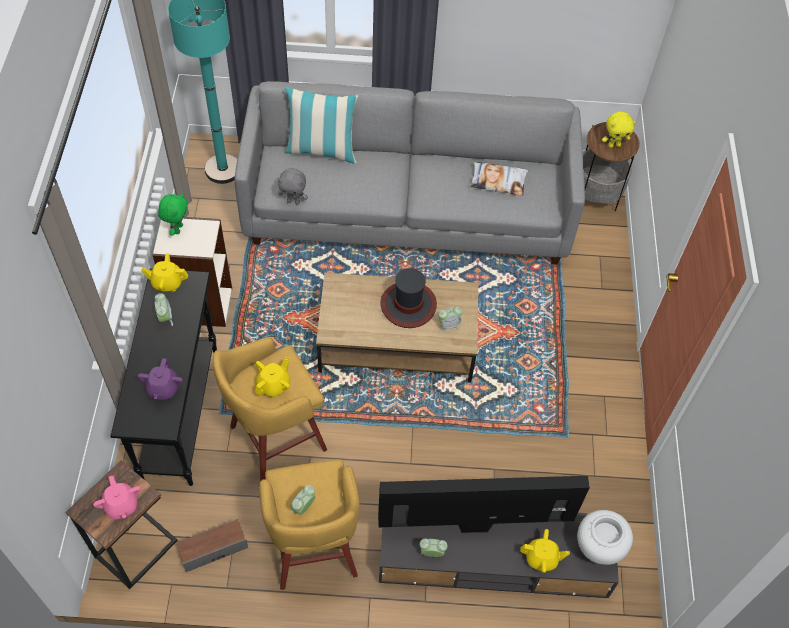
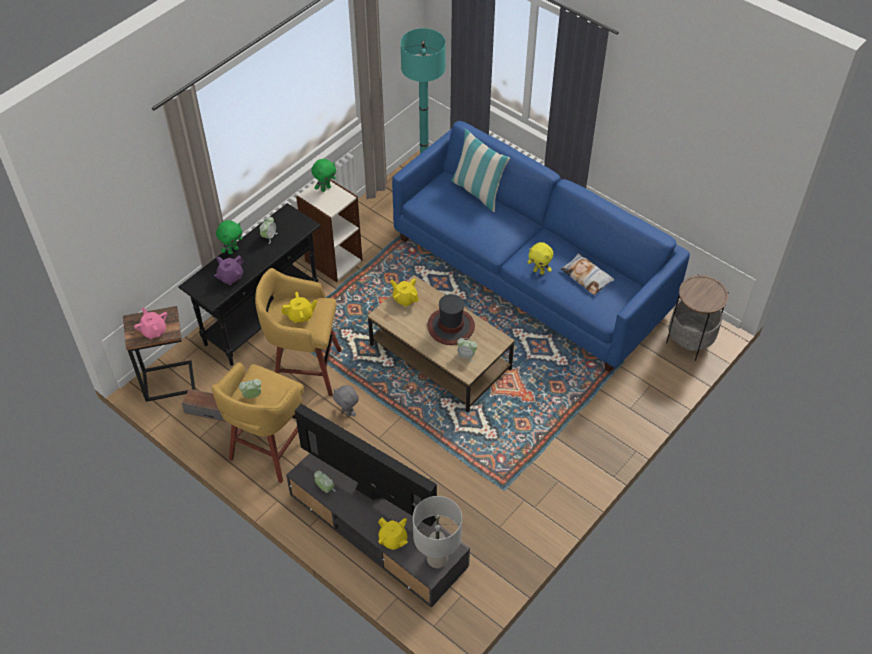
camera: 40 degrees right, 5 degrees down
(121, 506) = (154, 331): pink teapot -> pink teapot turned 135 degrees clockwise
(137, 356) = (233, 250): none -> green plush toy
(167, 283) = (289, 217): yellow teapot -> yellow teapot (405, 299)
(293, 201) = (429, 216): grey plush toy -> grey plush toy (347, 412)
(408, 210) = (530, 274): grey sofa -> blue sofa
(598, 548) = (437, 560): white vase -> grey table lamp
(614, 145) = (701, 297): yellow plush toy -> yellow plush toy (539, 271)

